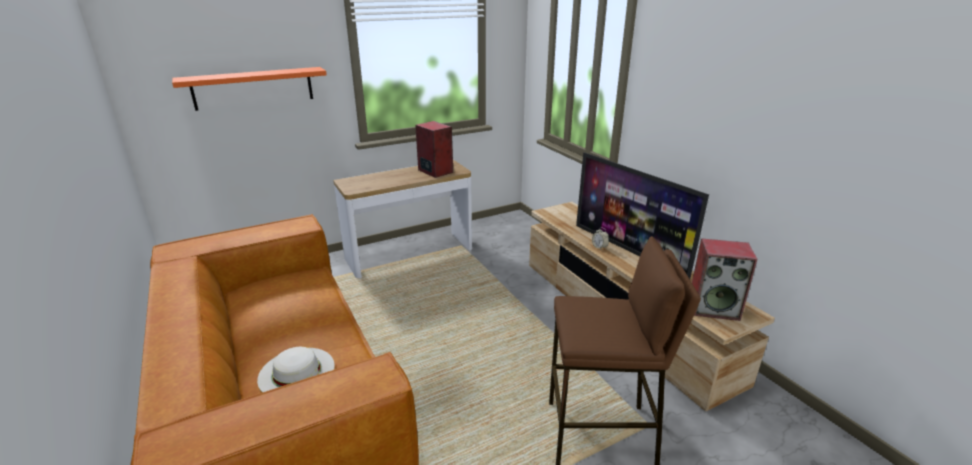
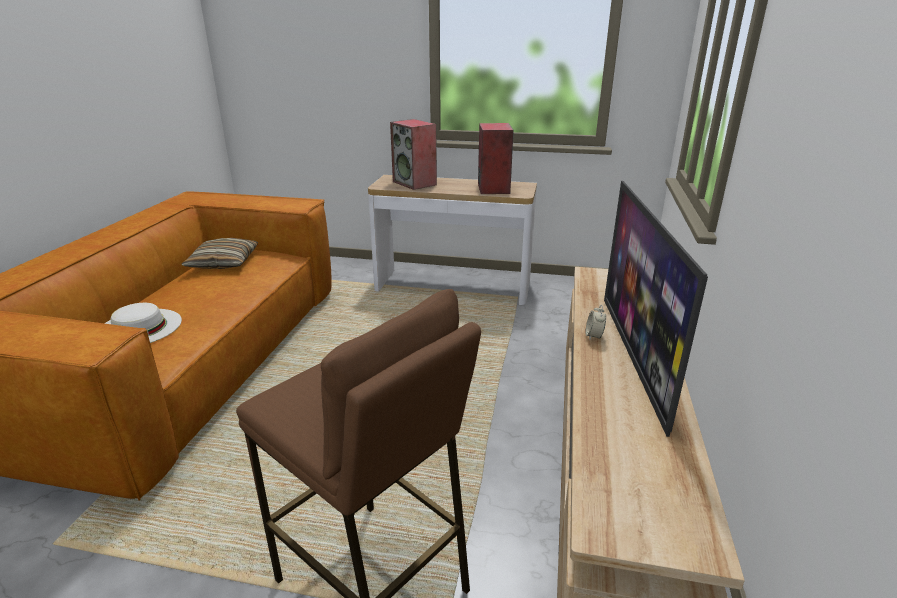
camera: 40 degrees right, 0 degrees up
(253, 88) = (325, 58): orange shelf -> none
(264, 297) = (223, 262): none -> pillow
(714, 308) = (639, 496): speaker -> speaker (415, 183)

